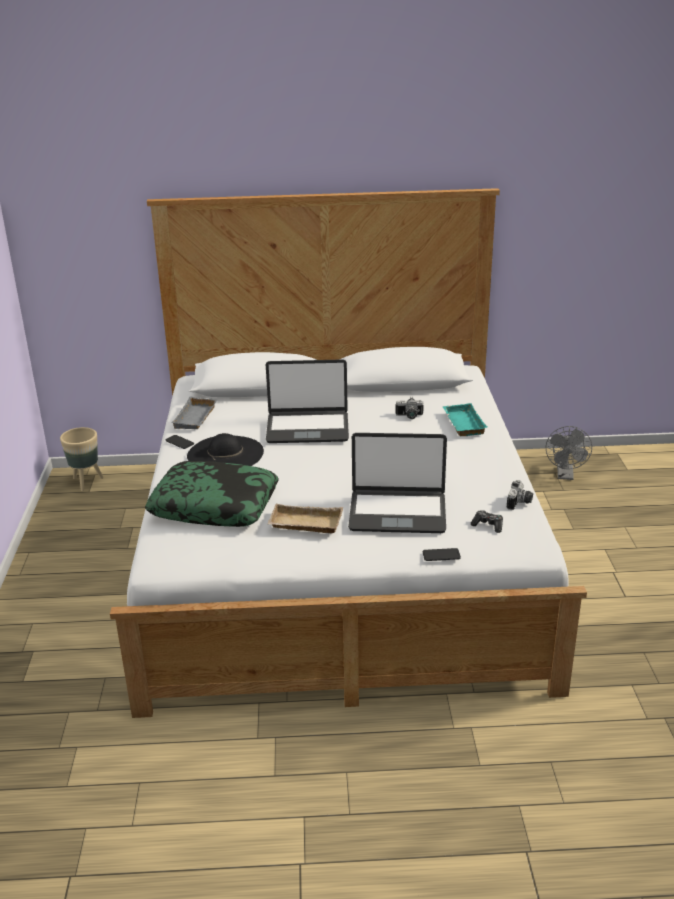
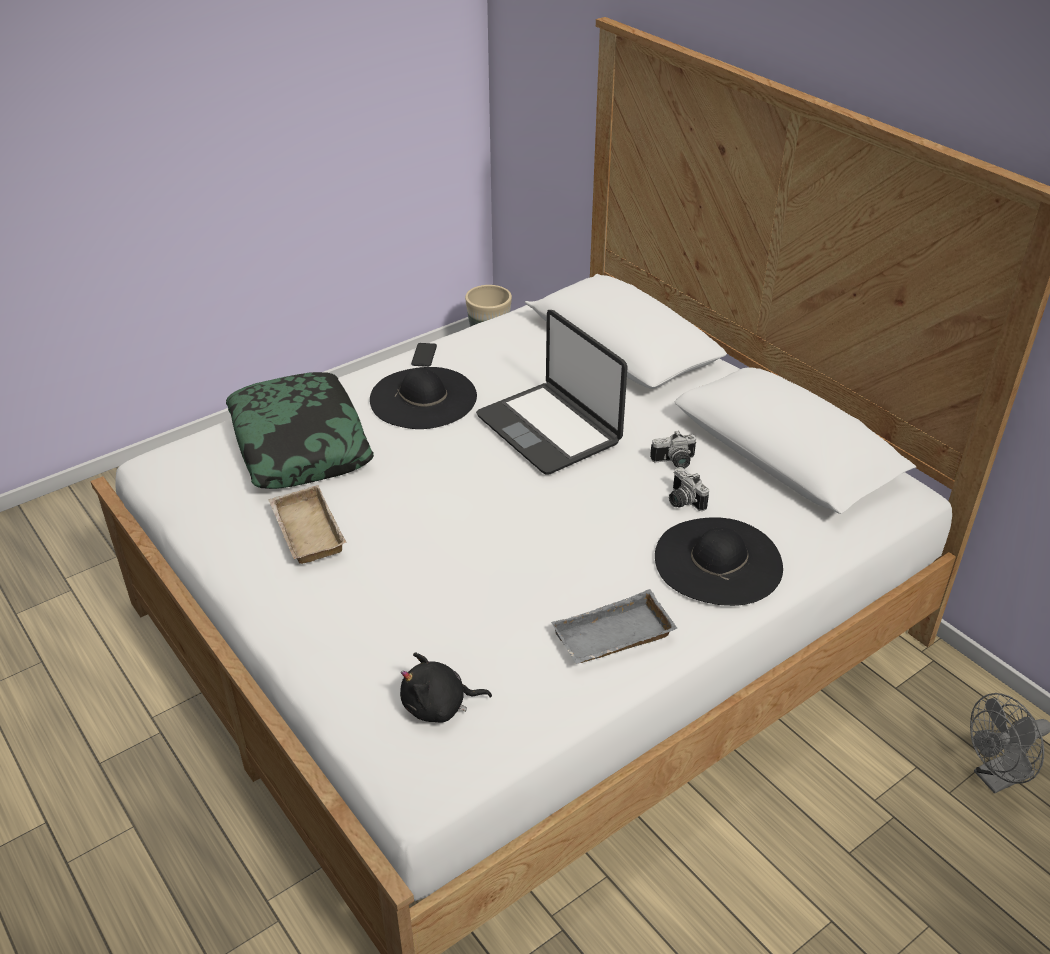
camera: 55 degrees right, 10 degrees up
(196, 418) = (492, 339): grey tray -> grey tray (613, 638)
(397, 512) = (401, 600): laptop -> none
(441, 555) = (322, 687): phone -> none
(462, 423) = (718, 561): turquoise tray -> black hat
(488, 525) = (439, 706): game controller -> black plush toy
(520, 503) = (534, 718): camera -> camera (675, 462)

